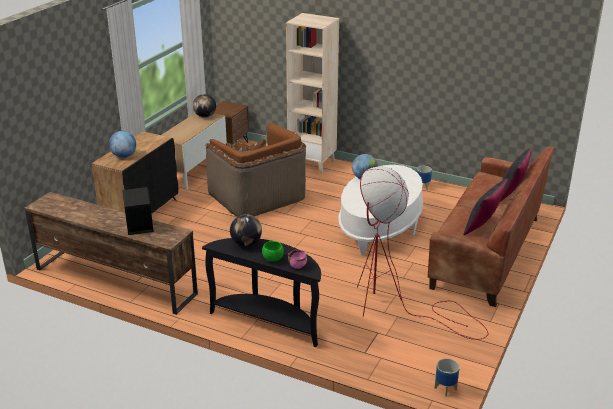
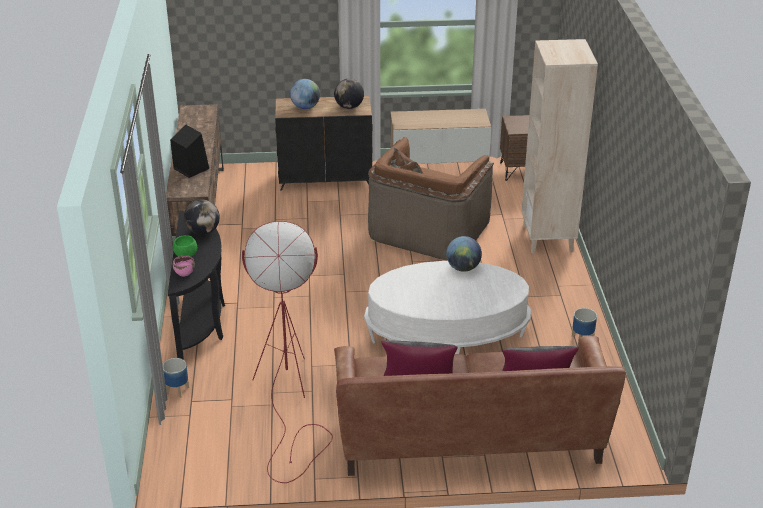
camera: 60 degrees right, 5 degrees up
(205, 116) = (474, 117): globe -> globe (349, 107)
(445, 389) = (165, 475): planter -> planter (177, 390)

